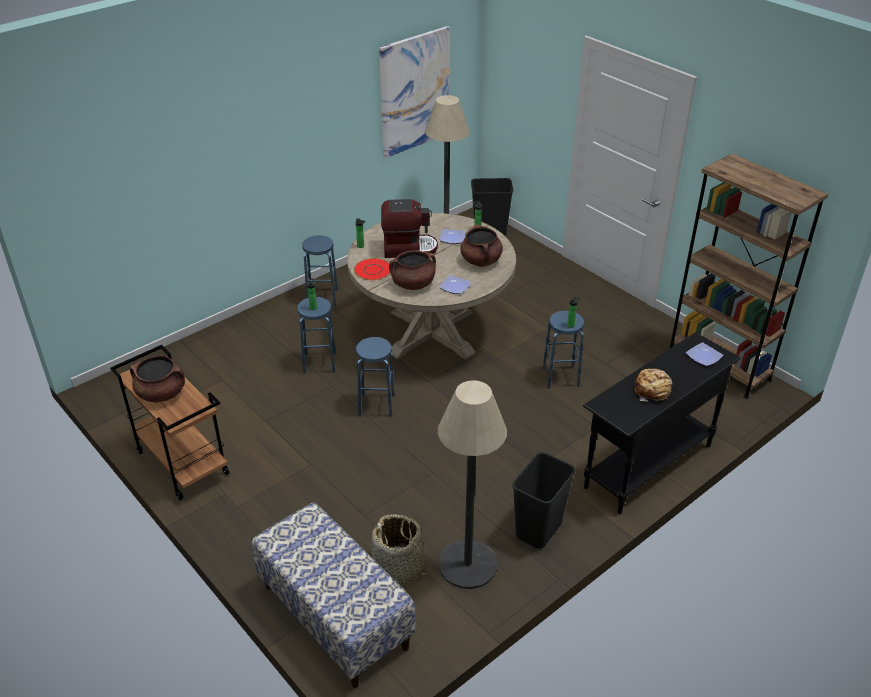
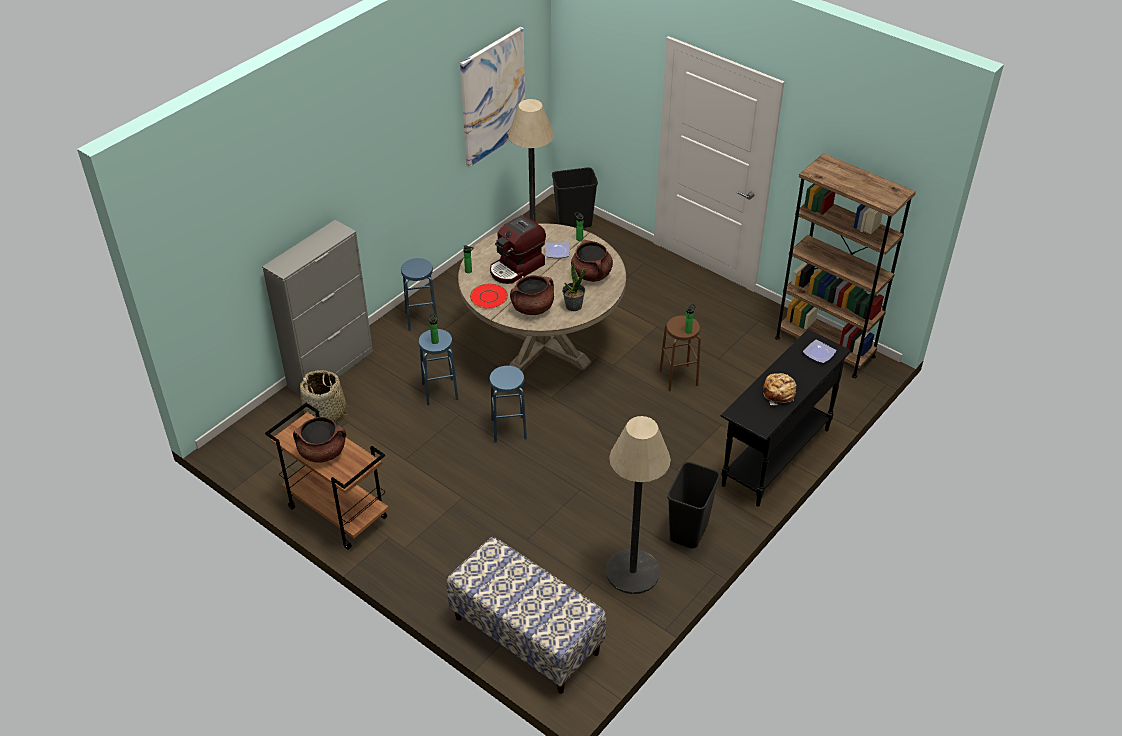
camera: 10 degrees left, 5 degrees up
(223, 331) = (331, 369): none -> grey cabinet
(399, 567) = (571, 583): basket -> basket (326, 413)
(408, 248) = (517, 268): coffee machine -> coffee machine turned 150 degrees clockwise
(455, 286) = (573, 306): plate -> potted plant
(560, 377) = (678, 378): blue stool -> brown stool

